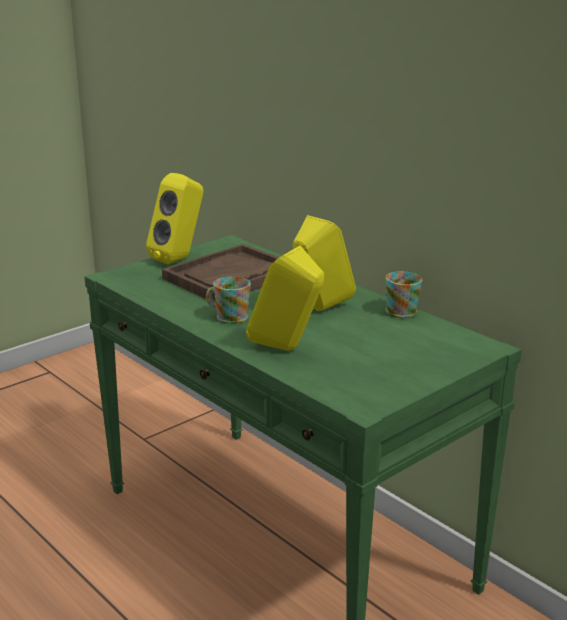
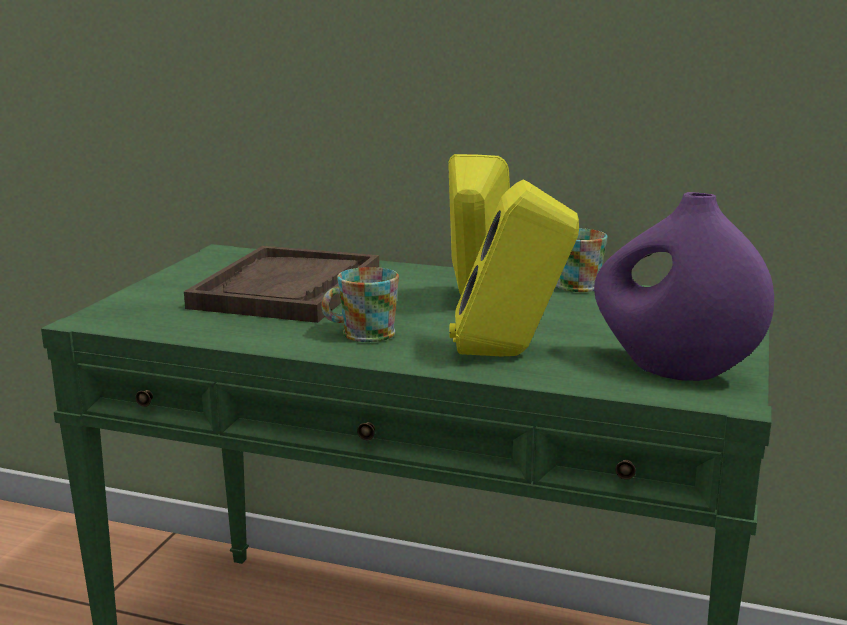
camera: 30 degrees left, 5 degrees down
(180, 259) = (176, 281): yellow speaker -> none
(363, 382) = (673, 370): none -> purple vase

